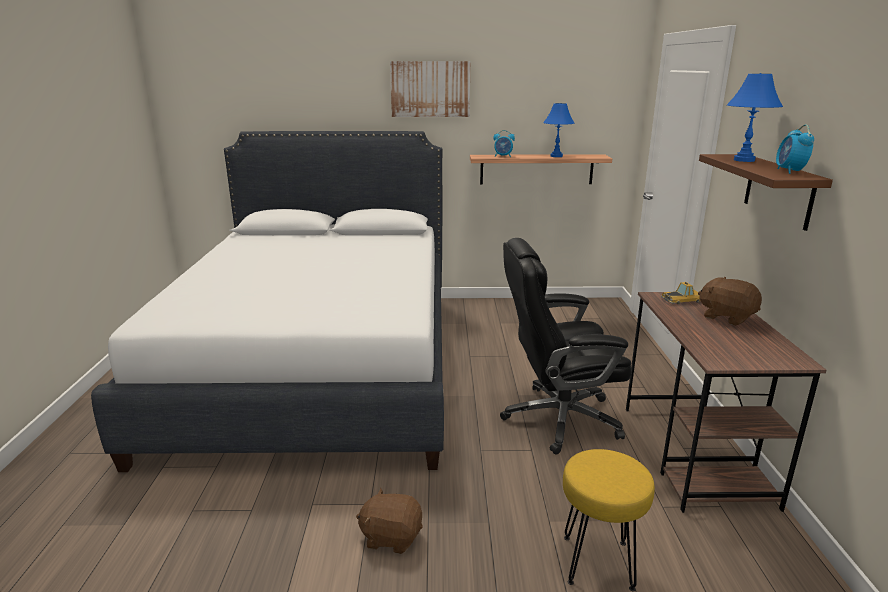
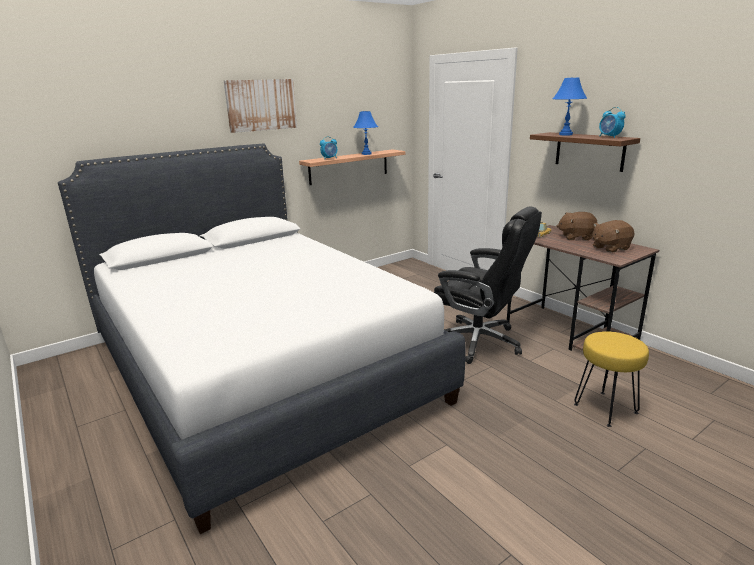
camera: 35 degrees left, 0 degrees up
(391, 537) = (489, 456): brown plush toy -> brown plush toy (610, 248)
(558, 418) = (480, 342): black office chair -> black office chair turned 105 degrees counterclockwise

